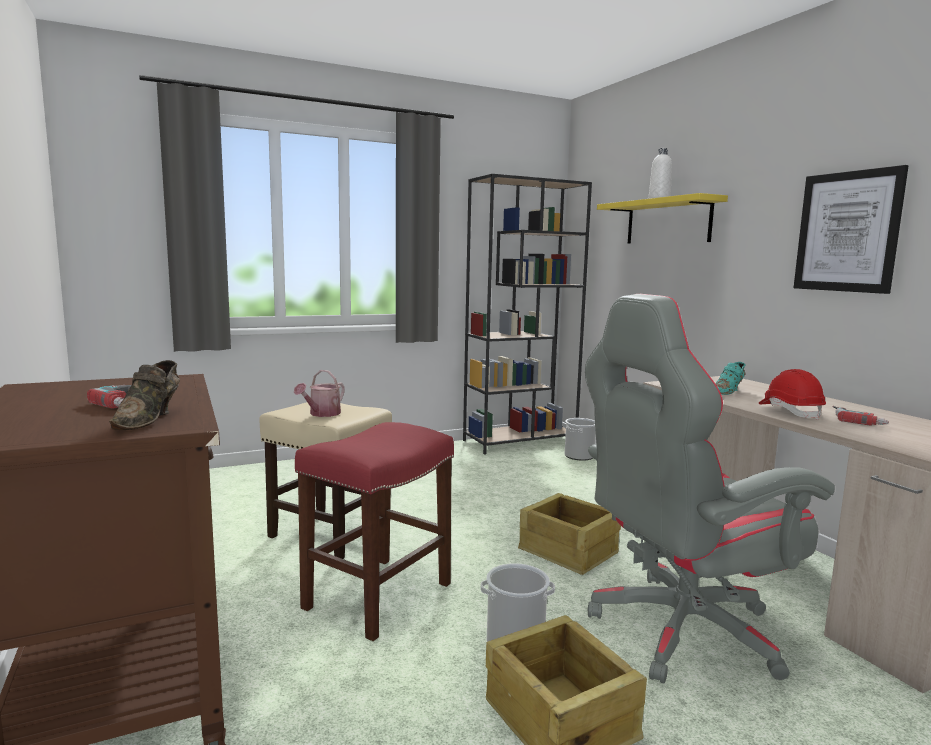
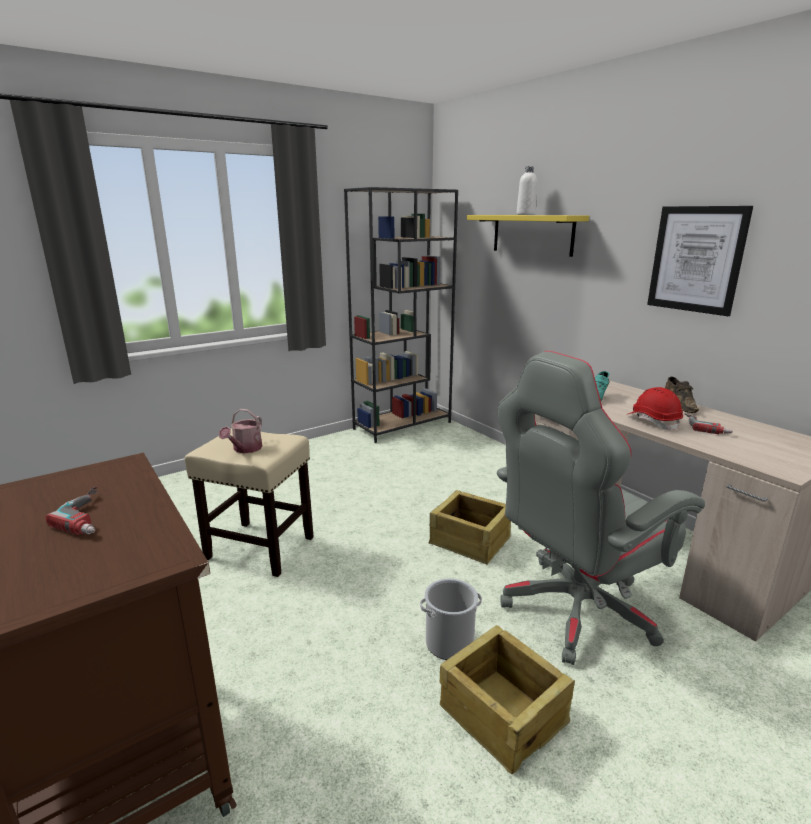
camera: 10 degrees left, 10 degrees up
(150, 419) = (128, 550): brown shoe -> brown shoe (679, 406)
(379, 594) = (322, 609): red stool -> none
(579, 456) = (455, 437): bucket -> none

